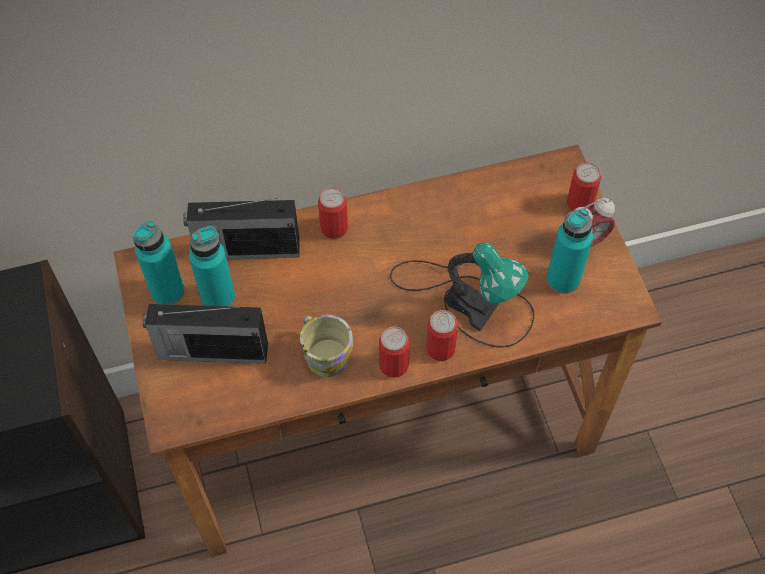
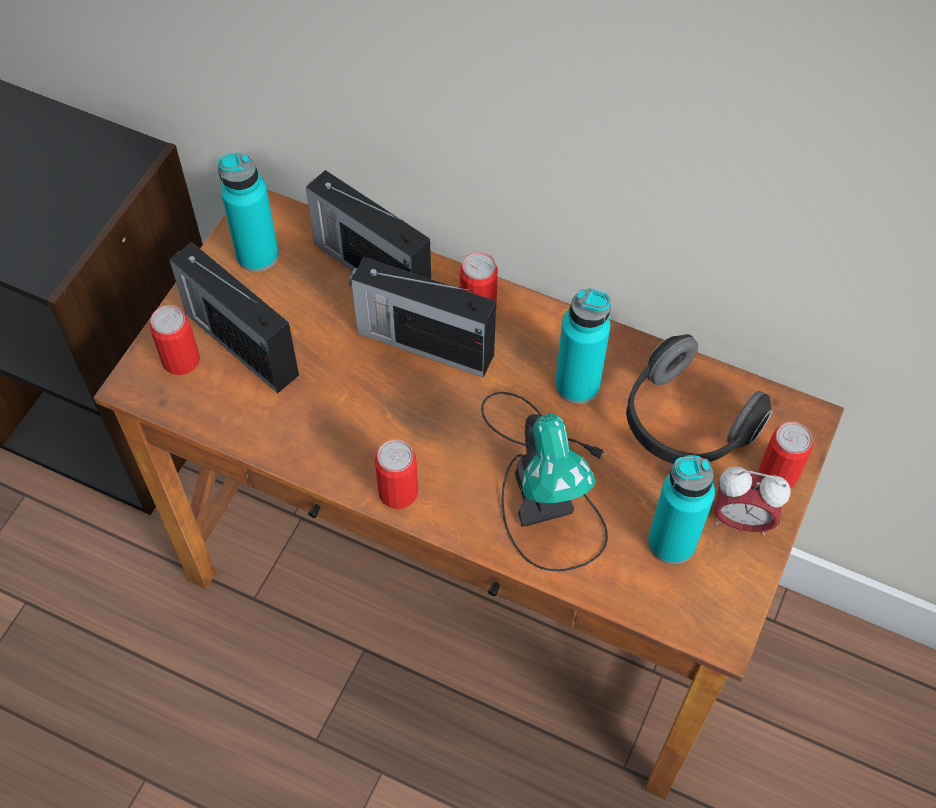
camera: 40 degrees right, 0 degrees up
(218, 297) = (297, 295): turquoise bottle -> turquoise bottle (577, 385)
(322, 271) = (423, 342): none -> radio
(324, 353) = (342, 426): mug -> none
(440, 348) = (462, 512): can -> can (181, 360)
(509, 211) = (685, 424): none -> headphones

